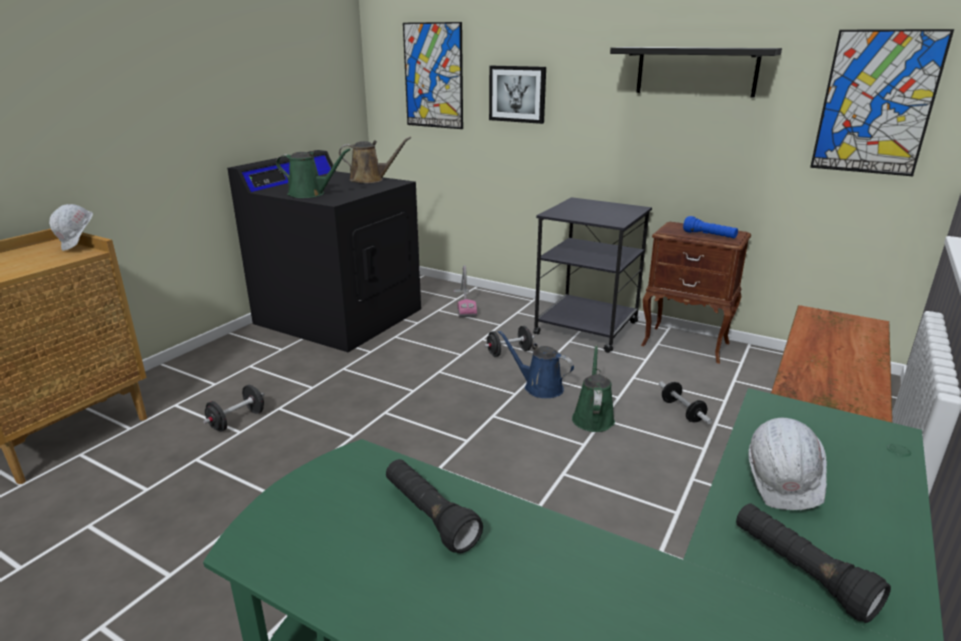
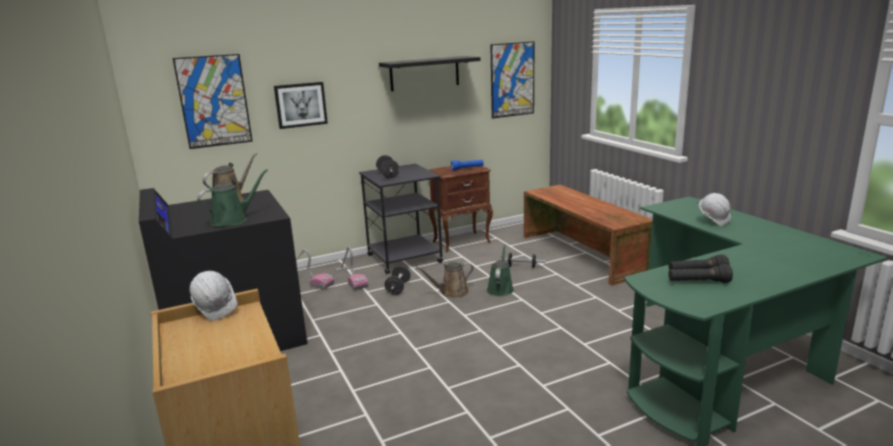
camera: 55 degrees left, 5 degrees down
(237, 420) = (347, 413): black dumbbell -> black dumbbell (388, 175)
(500, 320) = (350, 278): none -> vacuum cleaner
(539, 387) = (451, 292): blue watering can -> brown watering can
(593, 417) = (500, 289): green watering can -> green watering can turned 60 degrees clockwise
(800, 572) = (756, 232): black flashlight -> black flashlight (698, 282)

